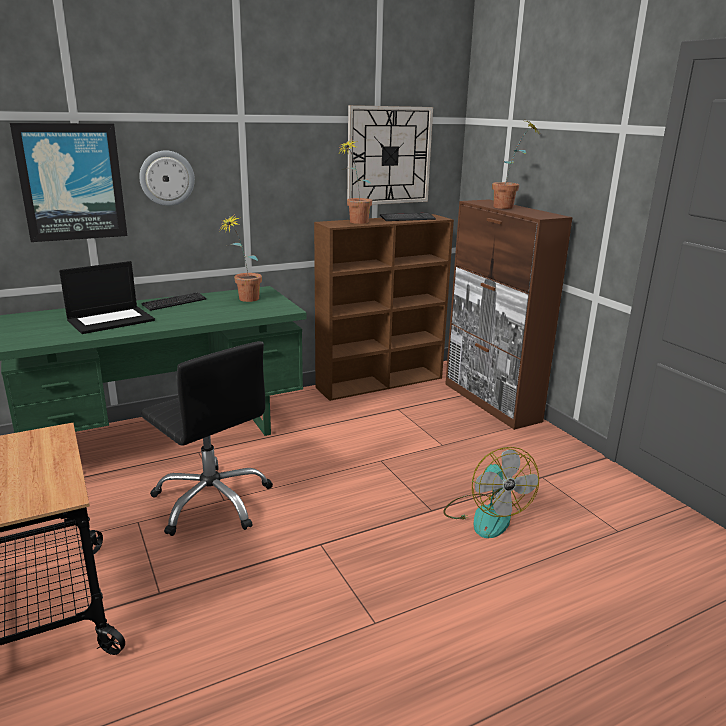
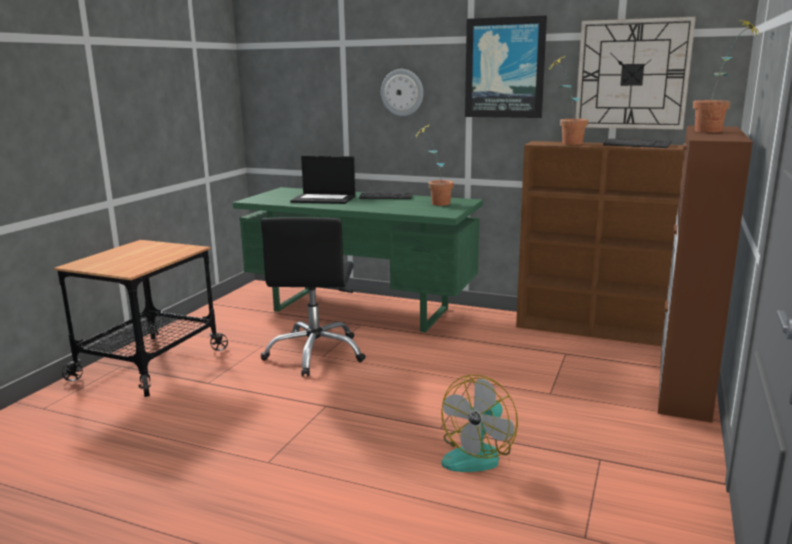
camera: 50 degrees right, 5 degrees down
(71, 182) = (335, 93): picture -> picture (505, 68)

